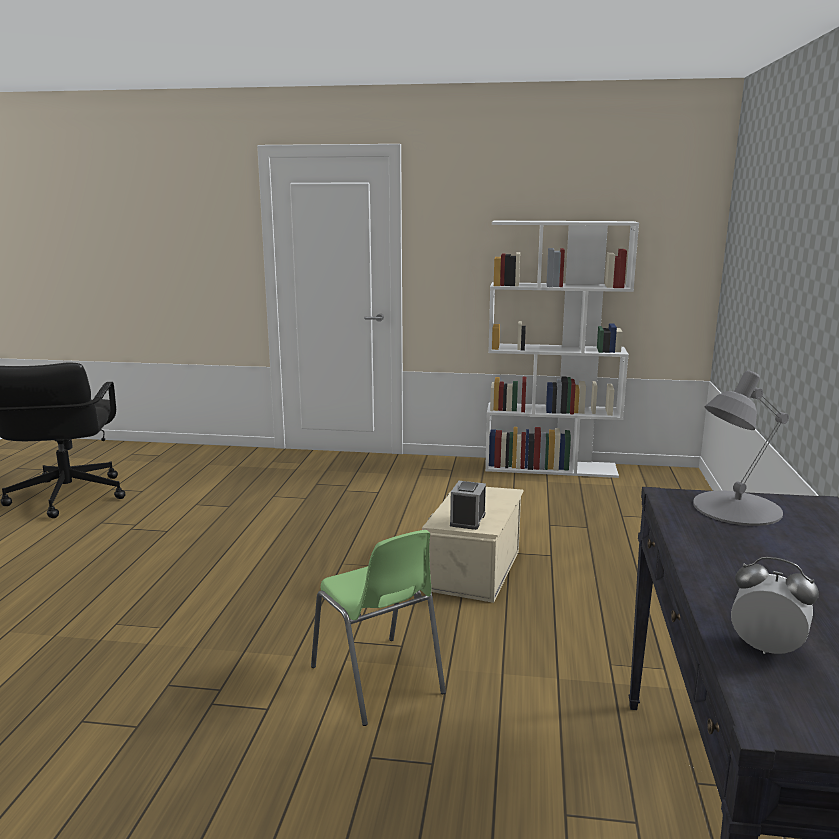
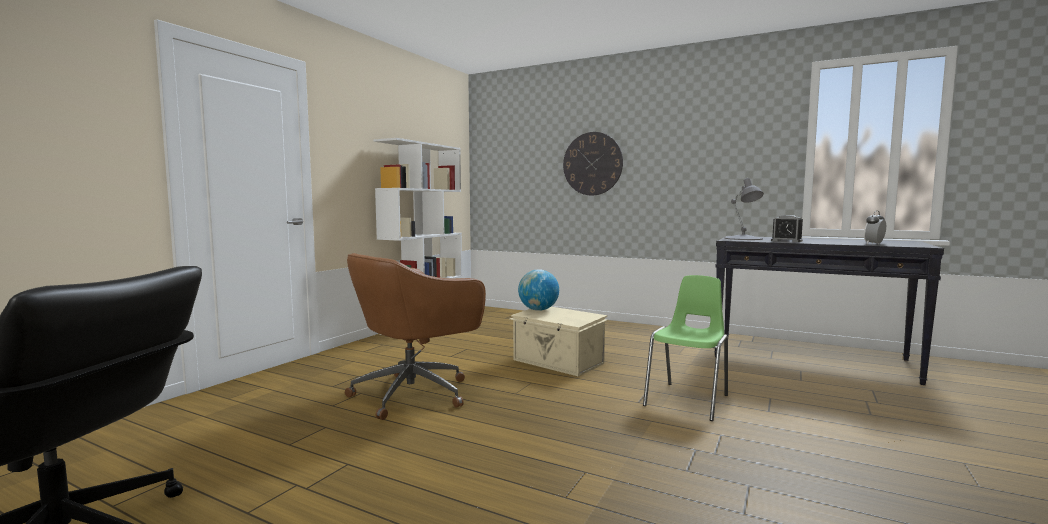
camera: 70 degrees left, 10 degrees down
(316, 518) = (415, 393): none -> brown office chair
(378, 680) = (688, 400): green chair -> green chair turned 45 degrees counterclockwise
(467, 520) = (579, 317): alarm clock -> alarm clock (786, 241)
(488, 492) = (538, 310): none -> globe
(796, 266) = (592, 164): none -> wall clock

